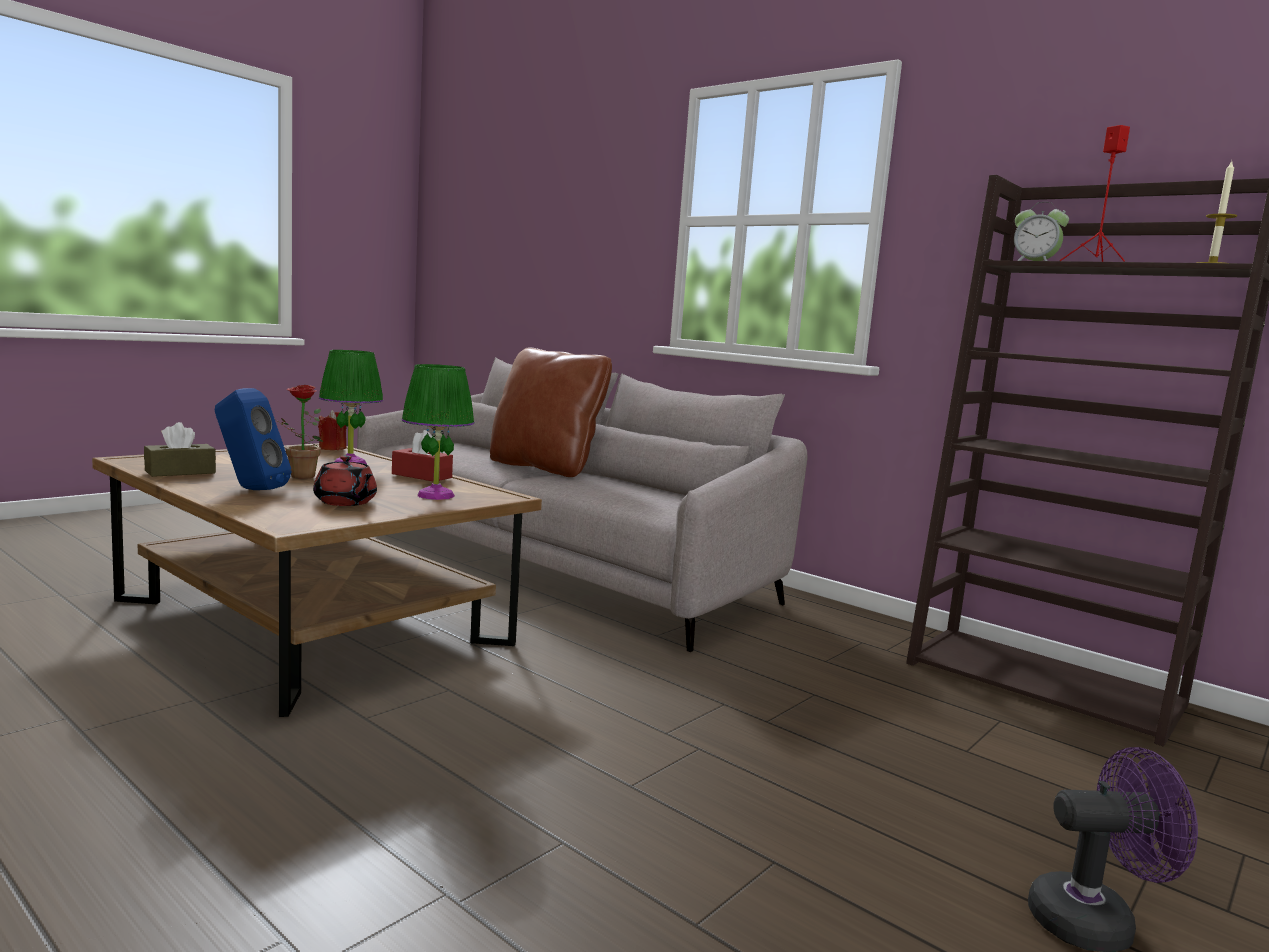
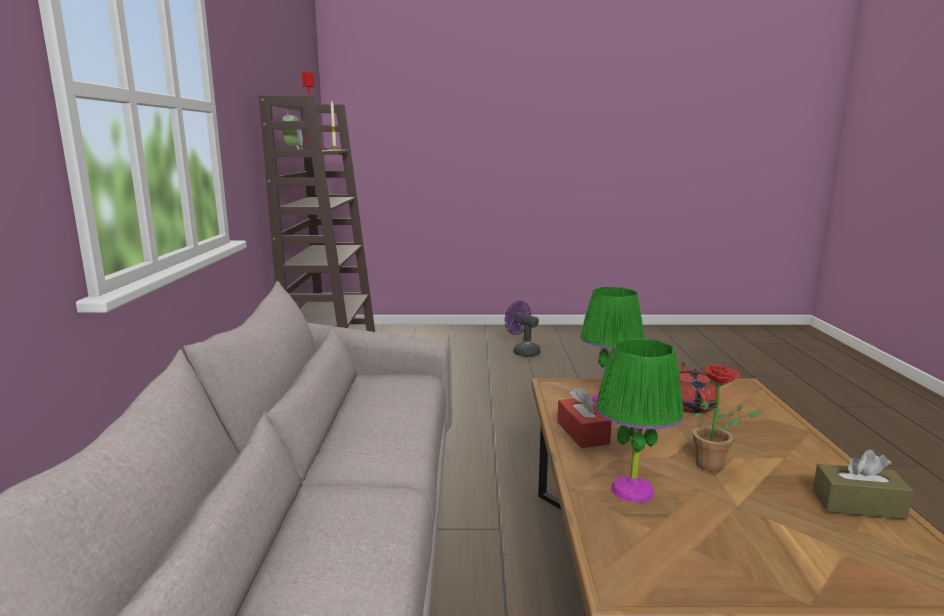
camera: 130 degrees left, 5 degrees up
(250, 489) = (770, 446): blue speaker -> none
(332, 448) = (620, 561): red candle -> none
(545, 468) = (326, 486): brown pillow -> none

